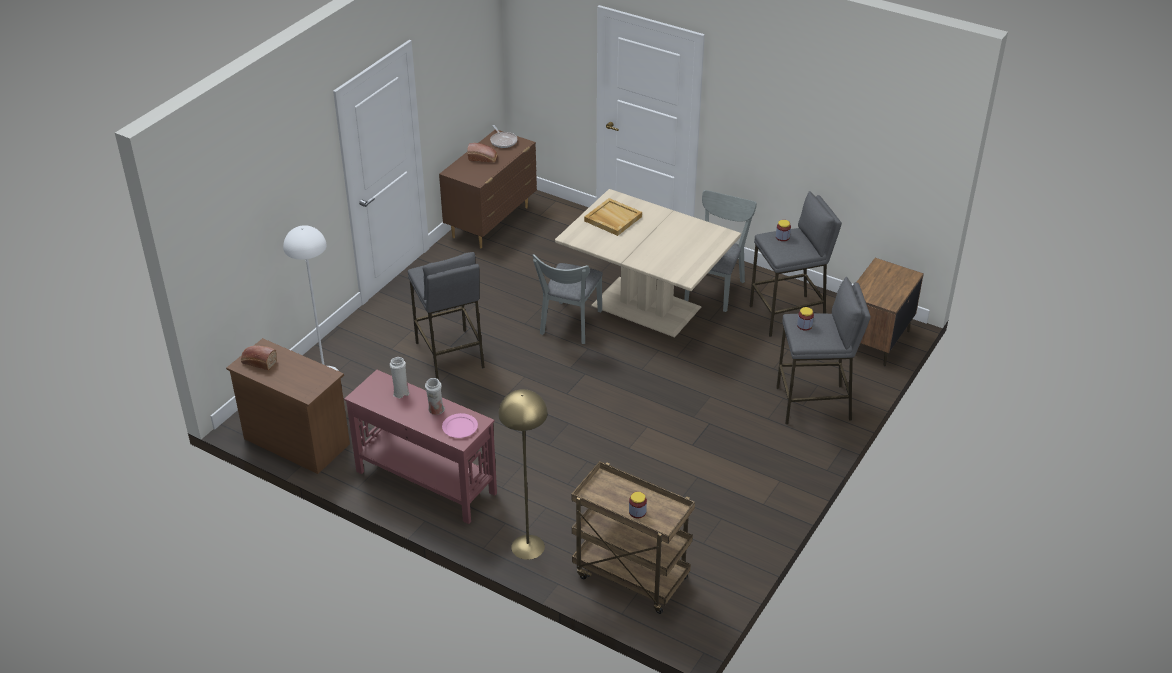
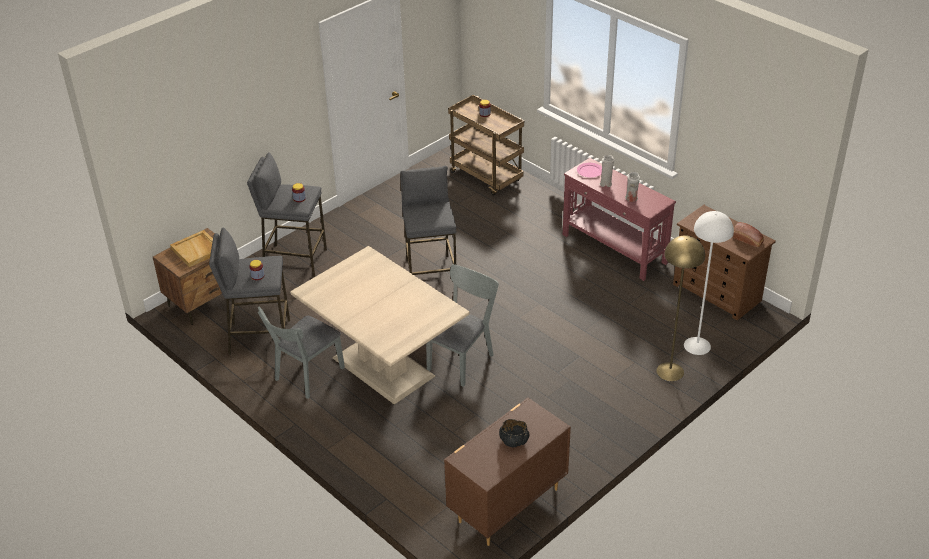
camera: 165 degrees left, 0 degrees up
(450, 355) = (581, 347): grey stool -> grey stool (431, 274)
(483, 159) = (514, 440): bread -> black bowl
(503, 141) = (483, 466): frying pan -> none
(528, 547) = (548, 201): yellow floor lamp -> yellow floor lamp (670, 371)
(612, 219) = (404, 324): beige tray -> beige tray (197, 250)

